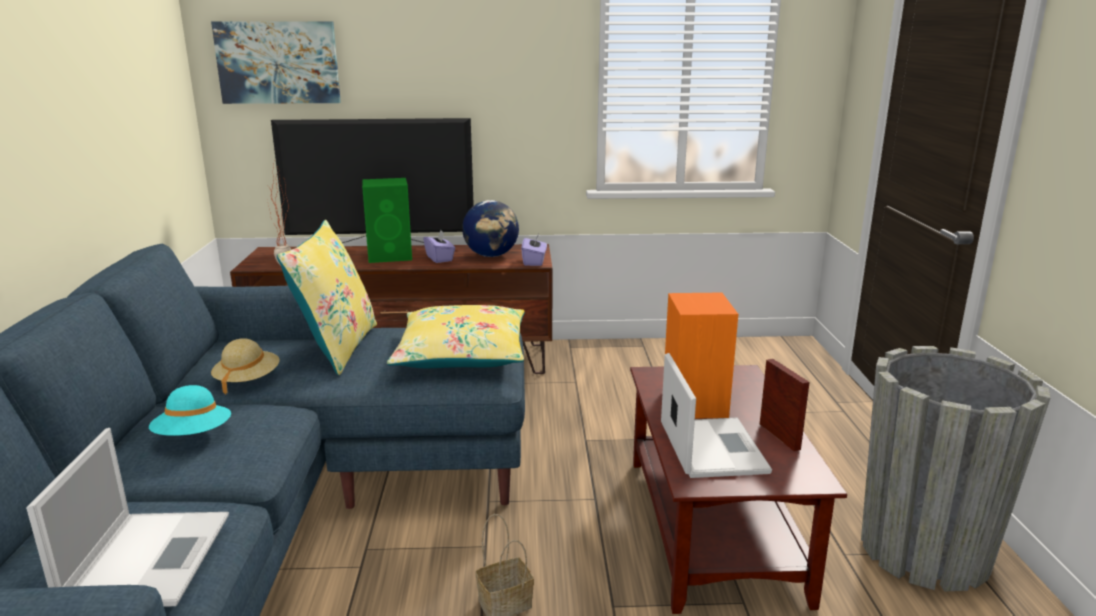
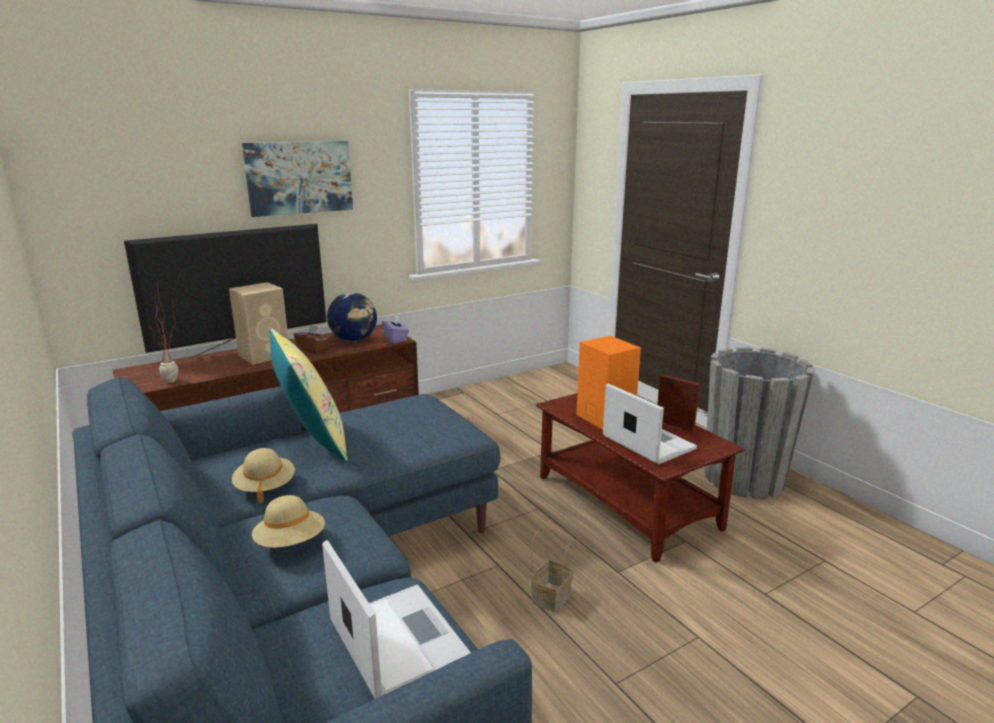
camera: 30 degrees left, 0 degrees up
(194, 436) = (291, 543): turquoise hat -> beige hat
(278, 62) = (120, 183): picture -> picture (299, 177)
(391, 256) = (265, 355): green speaker -> beige speaker
(440, 258) = (313, 349): purple tissue box -> brown tissue box
(461, 354) = (422, 421): yellow pillow -> none

